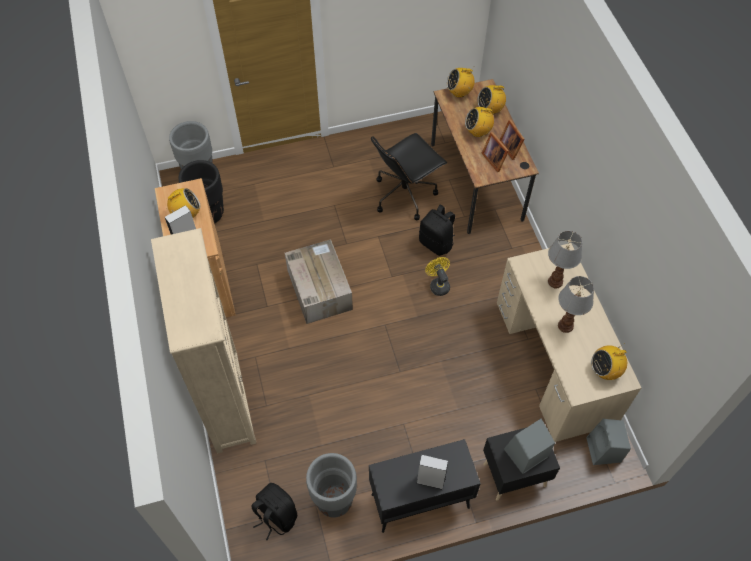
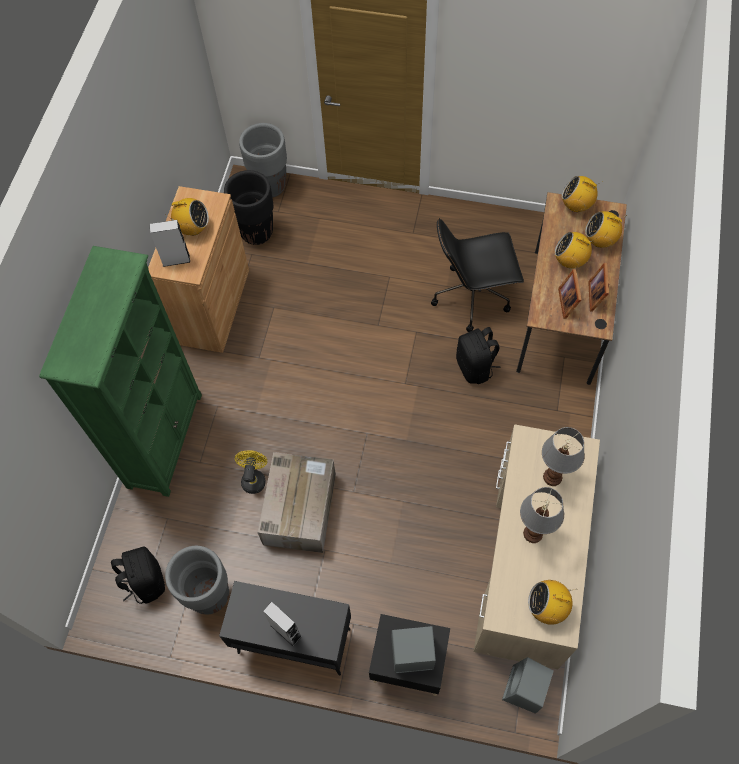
camera: 30 degrees right, 5 degrees up
(227, 401) = (165, 439): beige bookcase -> green bookcase
(319, 289) = (321, 362): cardboard box -> cardboard box (299, 508)
(438, 284) = (449, 415): yellow fan -> yellow fan (254, 478)

